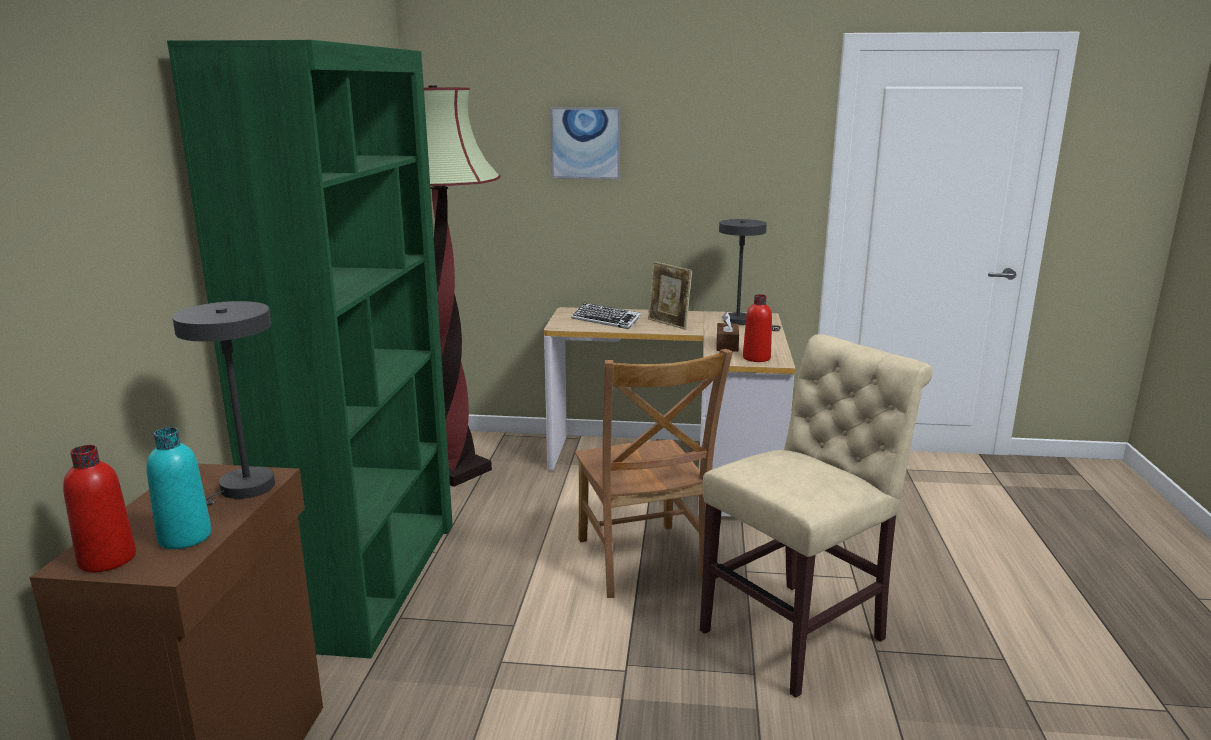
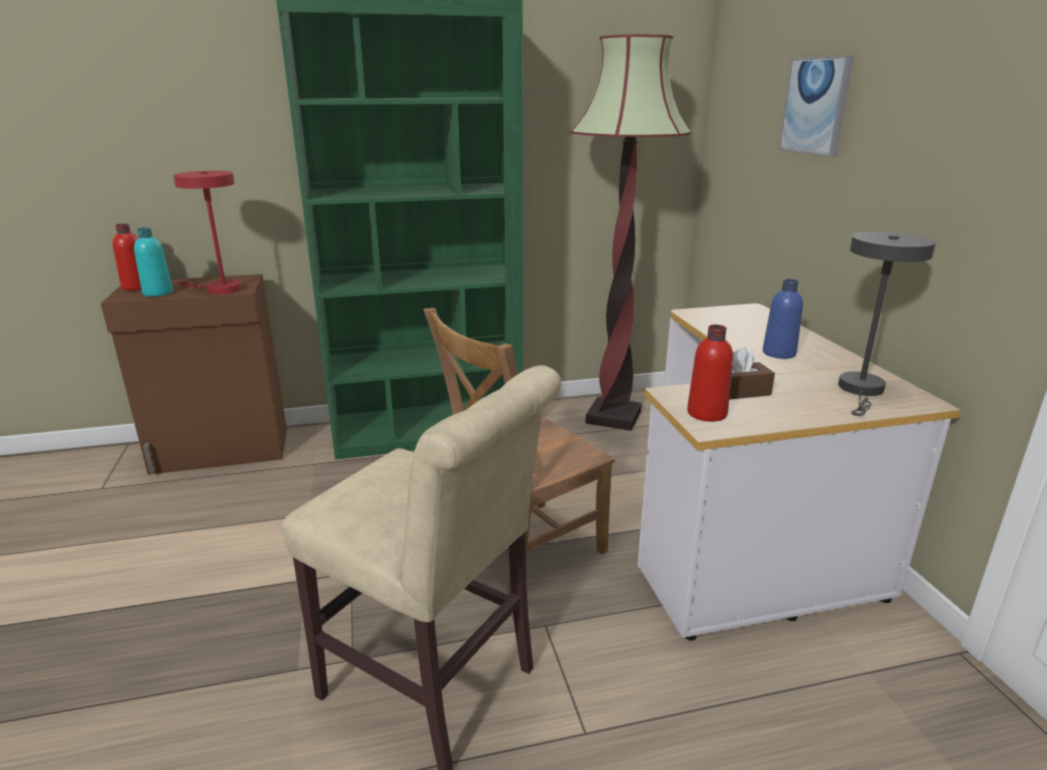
camera: 70 degrees right, 5 degrees up
(239, 491) = (219, 289): grey table lamp -> red table lamp
(606, 321) = (741, 326): keyboard -> none
(668, 324) = (779, 353): picture frame -> blue bottle

